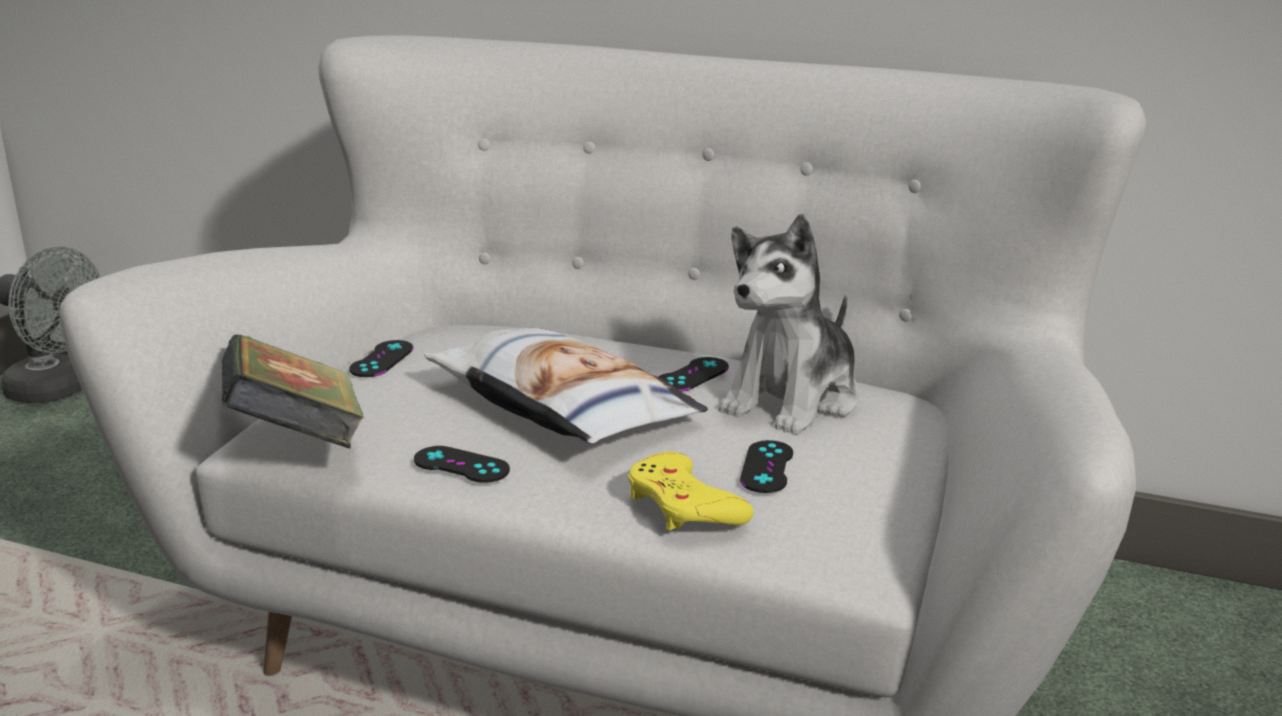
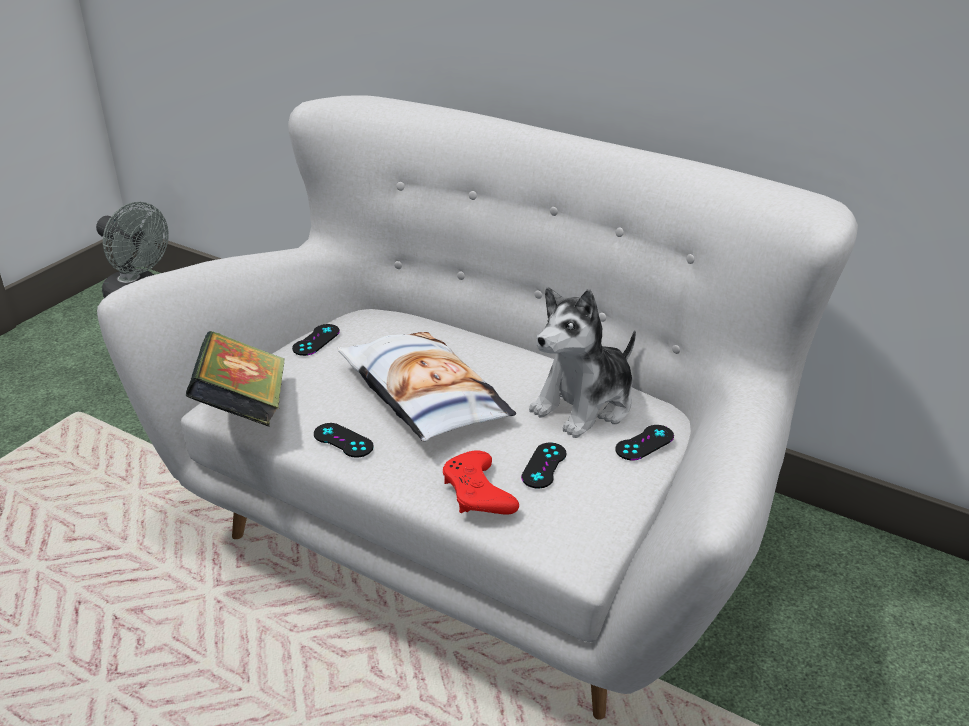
camera: 10 degrees right, 10 degrees up
(684, 505) = (478, 492): yellow game controller -> red game controller
(692, 375) = (521, 376): black game controller -> black game controller (644, 443)

